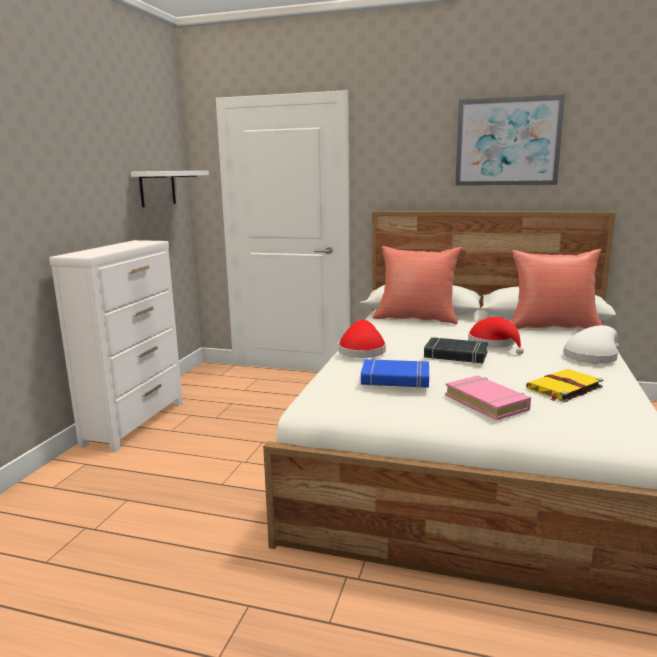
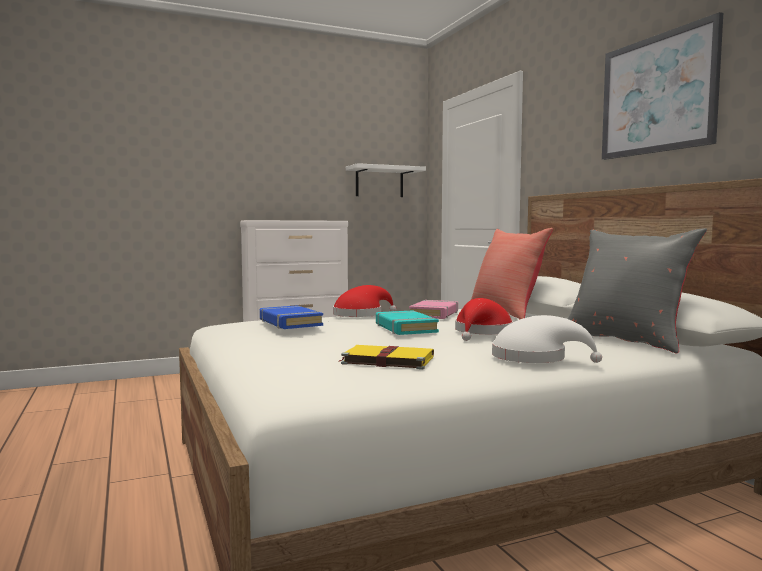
camera: 50 degrees right, 10 degrees down
(455, 355) = (405, 328): black book -> turquoise book
(486, 402) = (291, 348): pink book -> pink book (434, 314)
(552, 326) = (625, 340): red pillow -> grey pillow

